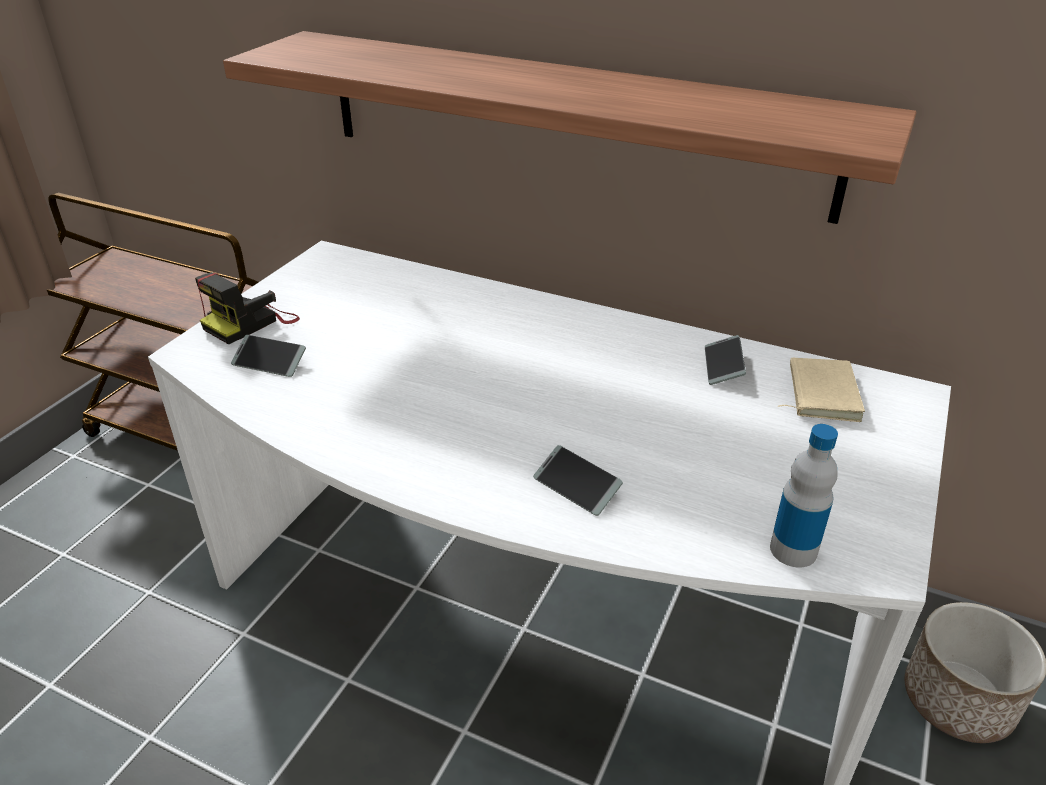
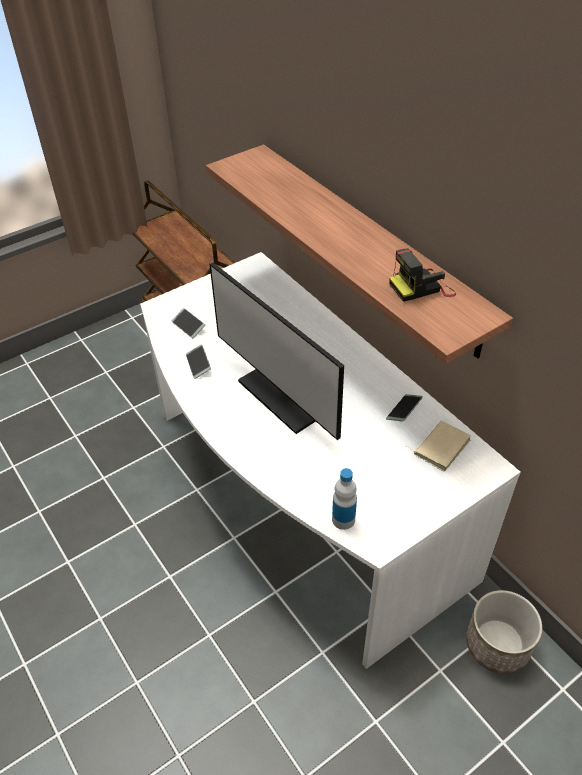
camera: 30 degrees right, 10 degrees up
(251, 322) = (194, 298): camera -> camera (422, 287)
(522, 408) = (282, 396): none -> monitor
(576, 487) = (274, 448): phone -> phone (198, 364)

